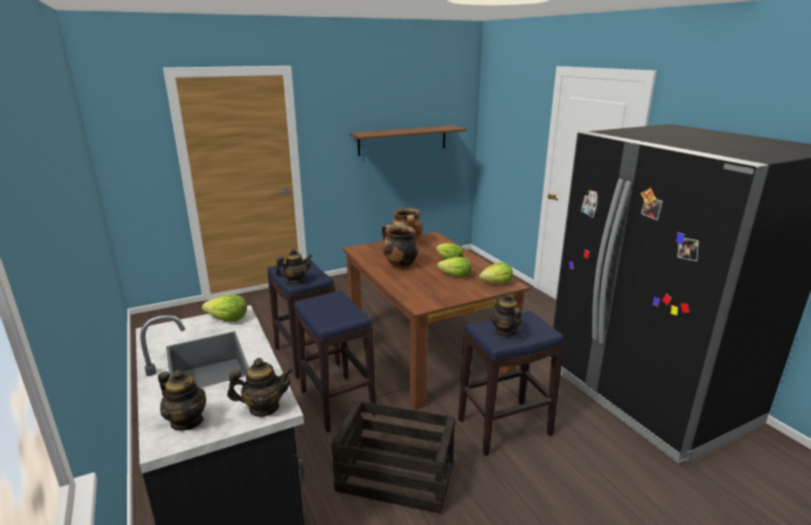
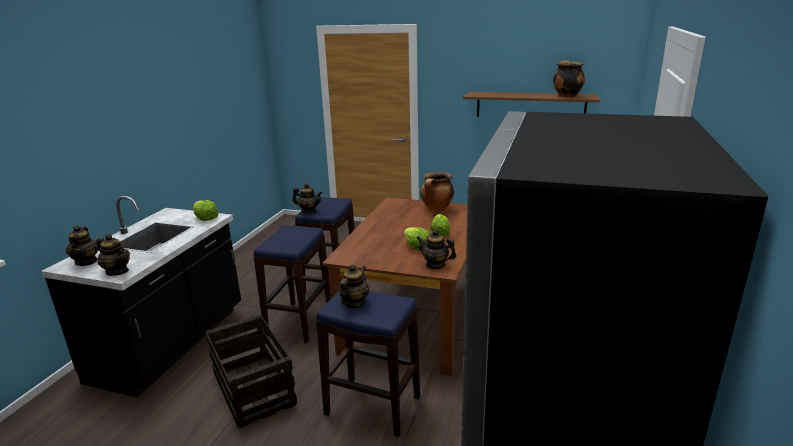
camera: 45 degrees right, 0 degrees up
(399, 265) = (394, 223): cooking pot -> cooking pot (566, 96)
(496, 283) = (435, 265): lettuce -> teapot

